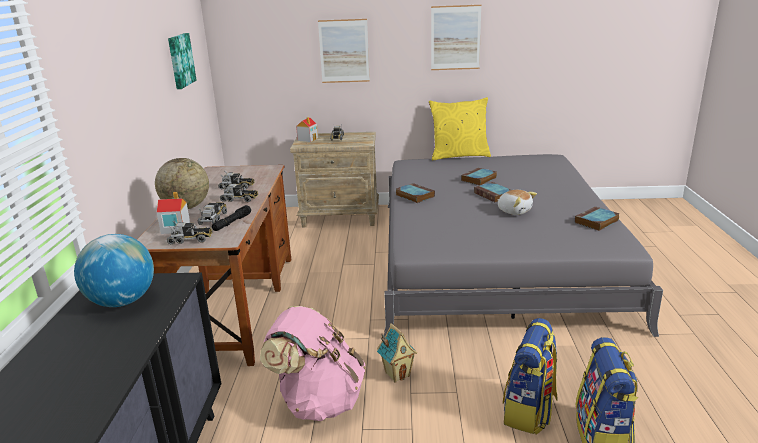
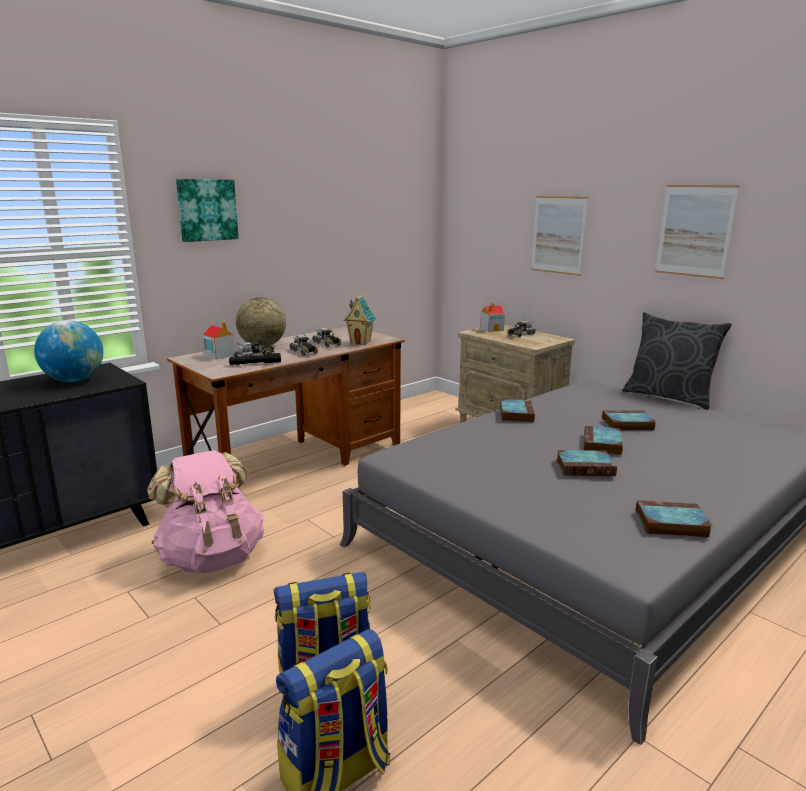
camera: 45 degrees right, 5 degrees down
(180, 60) = (372, 221): picture -> picture (207, 210)
(190, 239) = (206, 364): toy truck -> none
(397, 374) = (296, 577): toy house -> toy house (361, 342)
(459, 156) = (669, 397): yellow pillow -> grey pillow
(514, 211) = (586, 467): plush toy -> book

